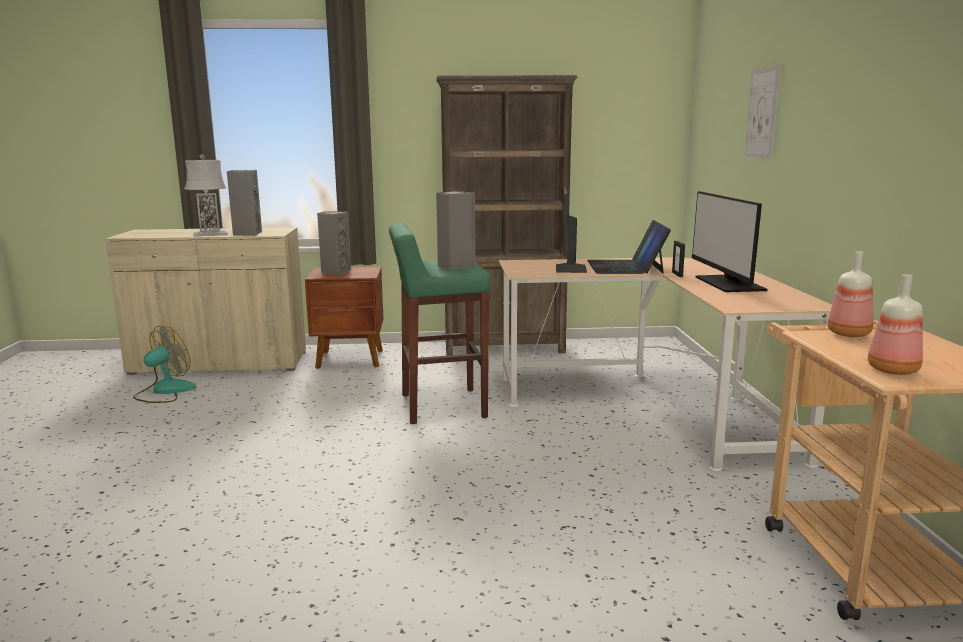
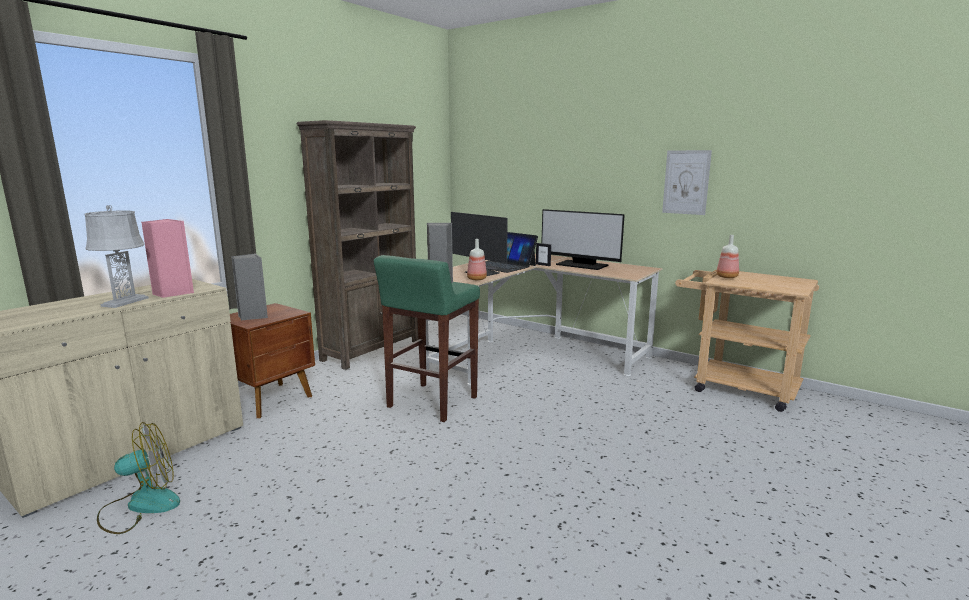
camera: 50 degrees left, 0 degrees up
(164, 391) = (140, 506): fan -> fan turned 75 degrees clockwise
(247, 234) = (172, 293): grey speaker -> pink speaker
(762, 113) = (553, 158): picture -> picture (686, 182)
(891, 370) = (785, 287): bottle -> bottle (476, 279)

